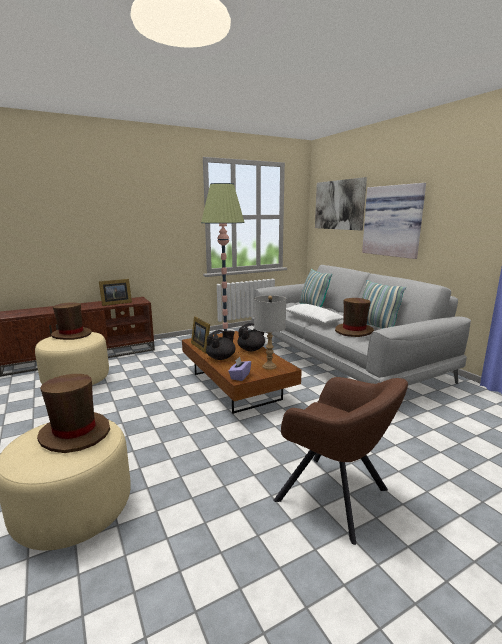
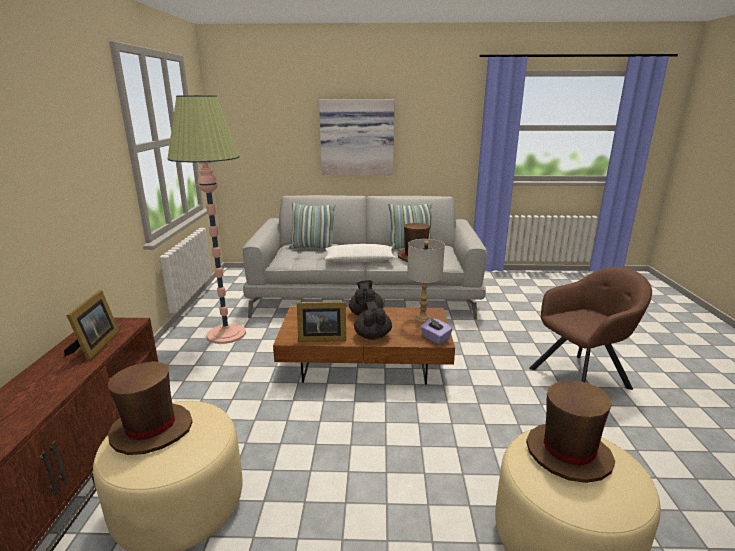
camera: 60 degrees left, 5 degrees up
(339, 205) = (268, 118): picture -> none

